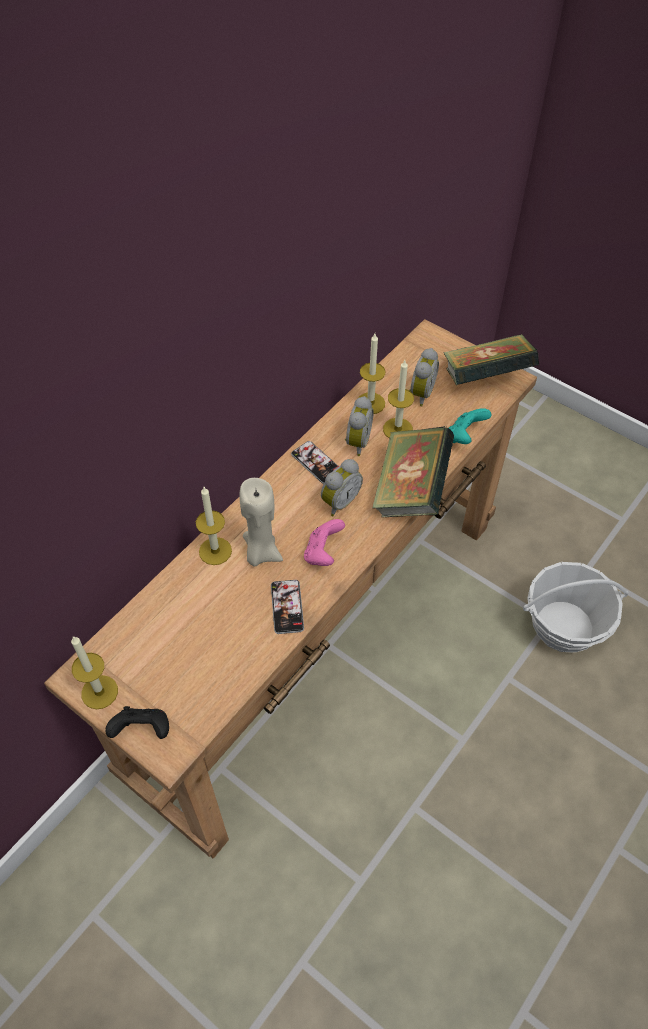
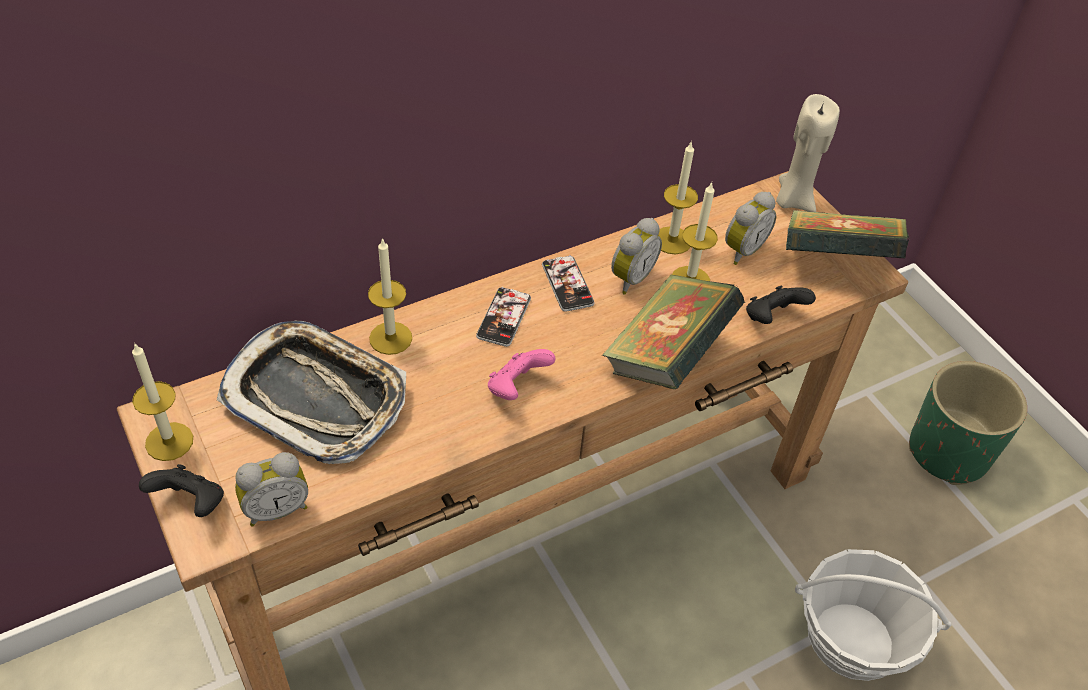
camera: 20 degrees right, 5 degrees down
(187, 616) = (316, 397): none -> tray
(261, 552) = (443, 359): beige candle -> beige candle (793, 200)
(287, 607) = (438, 432): phone -> phone (504, 317)
(339, 501) = (570, 337): alarm clock -> alarm clock (276, 508)
(464, 436) = (772, 318): turquoise game controller -> black game controller
(568, 473) = (949, 452): none -> green planter

